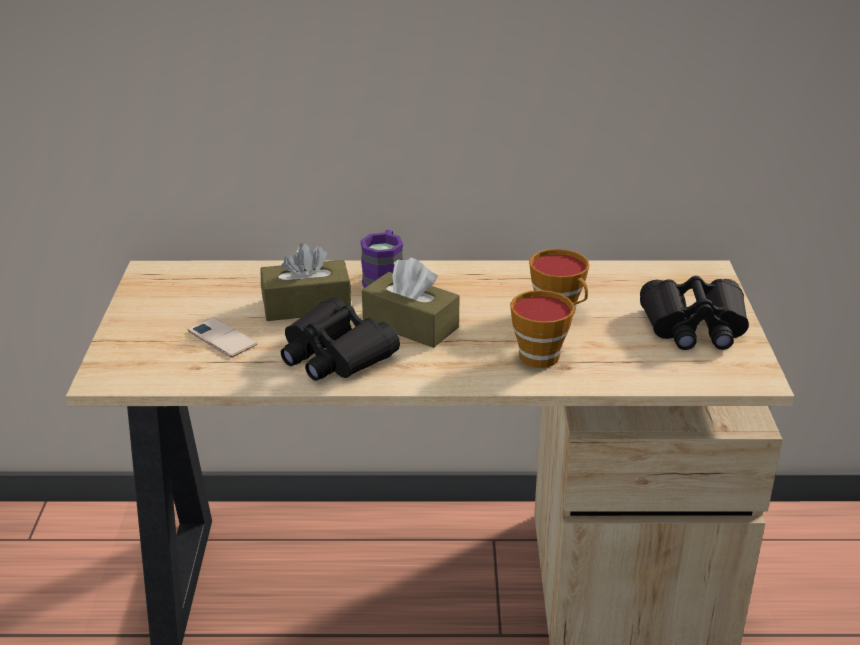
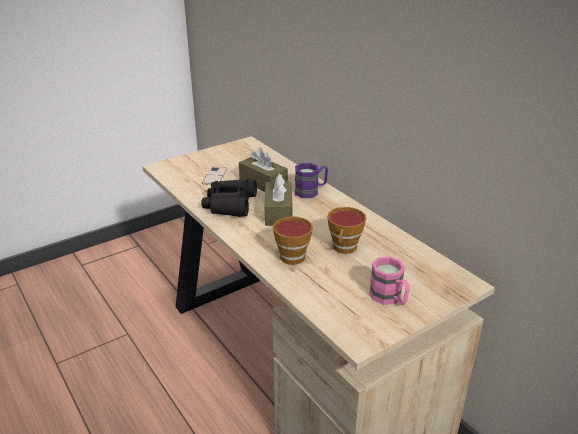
camera: 55 degrees right, 0 degrees up
(694, 327) = (389, 298): black binoculars -> pink mug

